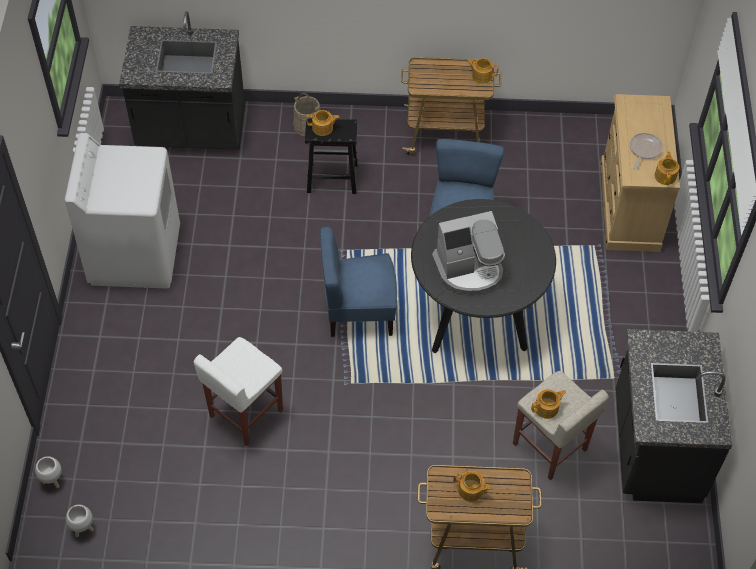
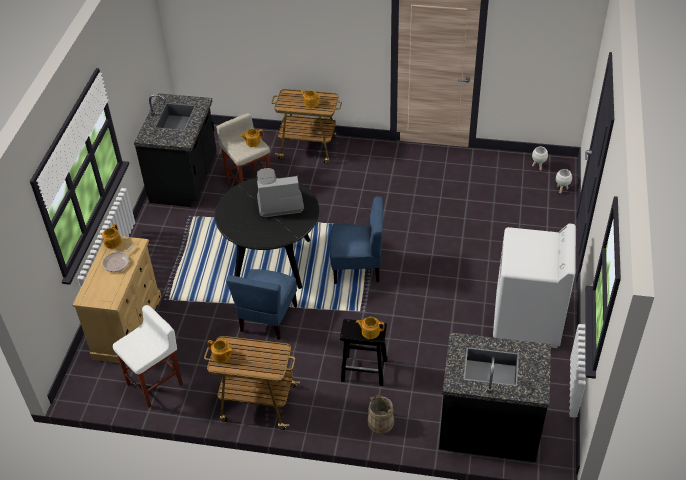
camera: 170 degrees left, 10 degrees down
(245, 414) = (440, 214): white stool -> white stool (155, 384)

